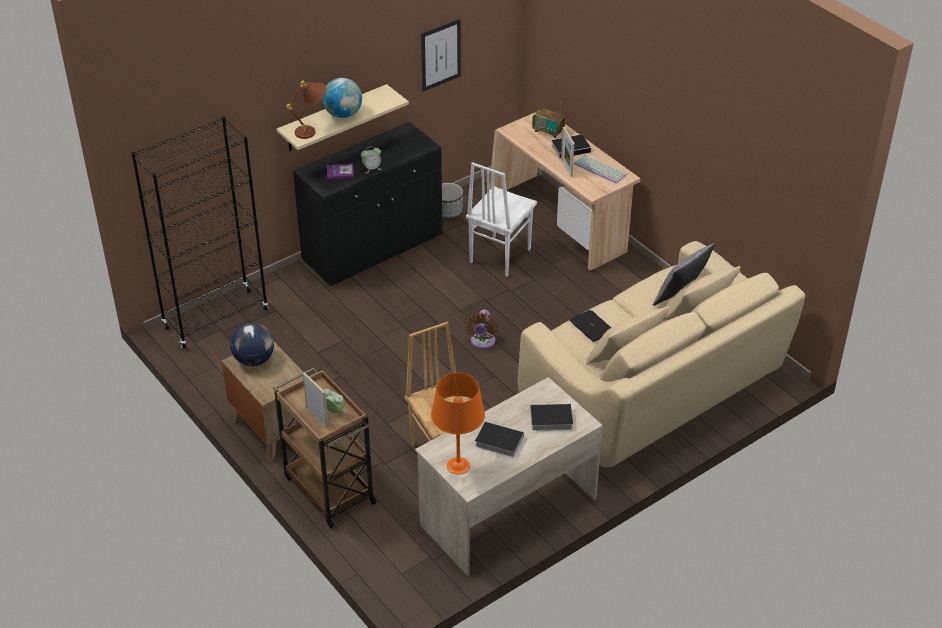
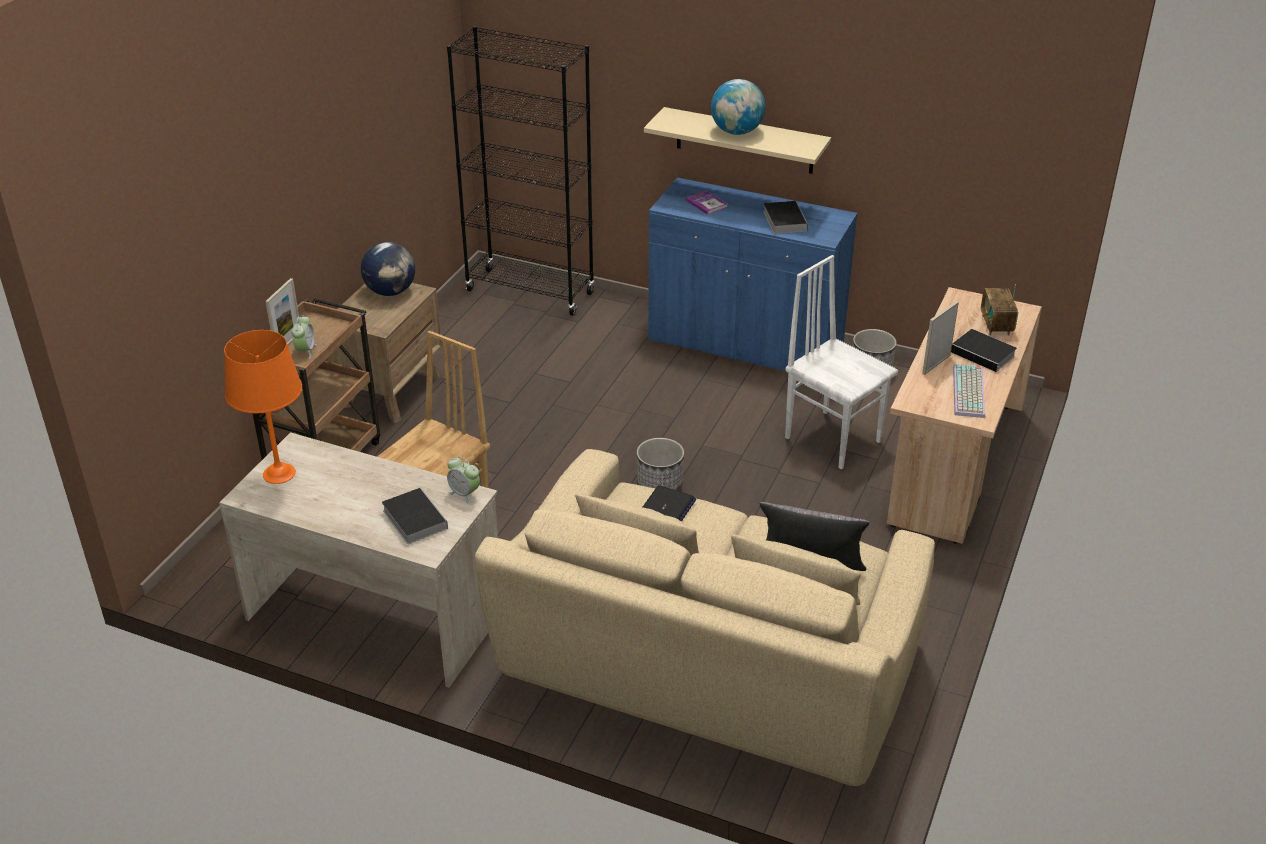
camera: 60 degrees right, 5 degrees down
(312, 131) = (683, 125): brown table lamp -> none
(371, 168) = (736, 219): alarm clock -> alarm clock (464, 494)
(373, 248) = (745, 343): black cabinet -> blue cabinet
(440, 55) = (925, 143): picture -> none
(482, 342) = (660, 483): brown fan -> planter
(497, 441) = (343, 489): book -> book (784, 220)
(499, 256) = (833, 438): white chair -> white chair turned 45 degrees clockwise

